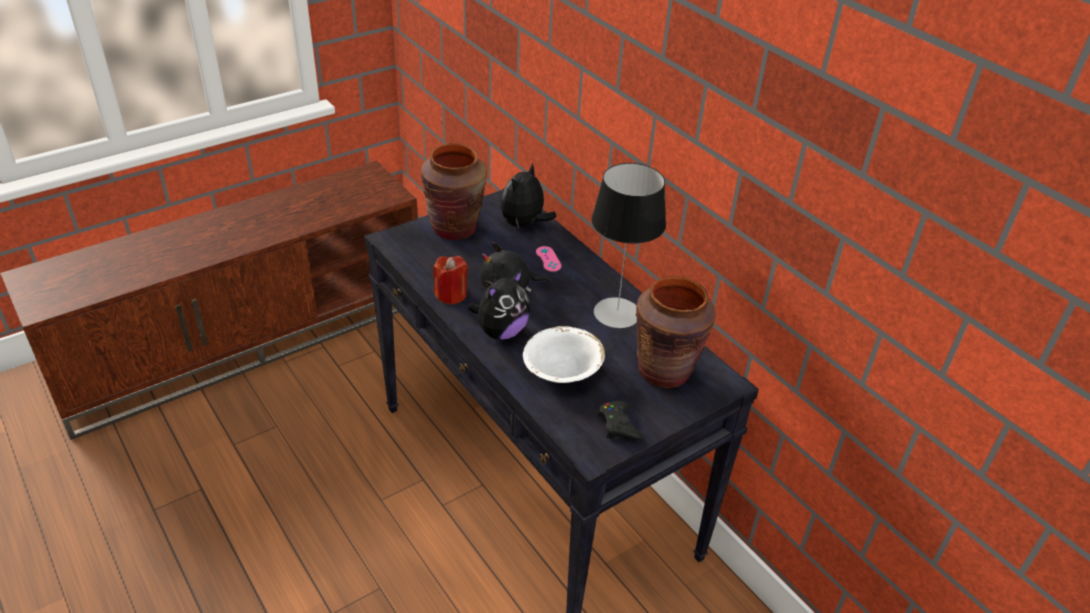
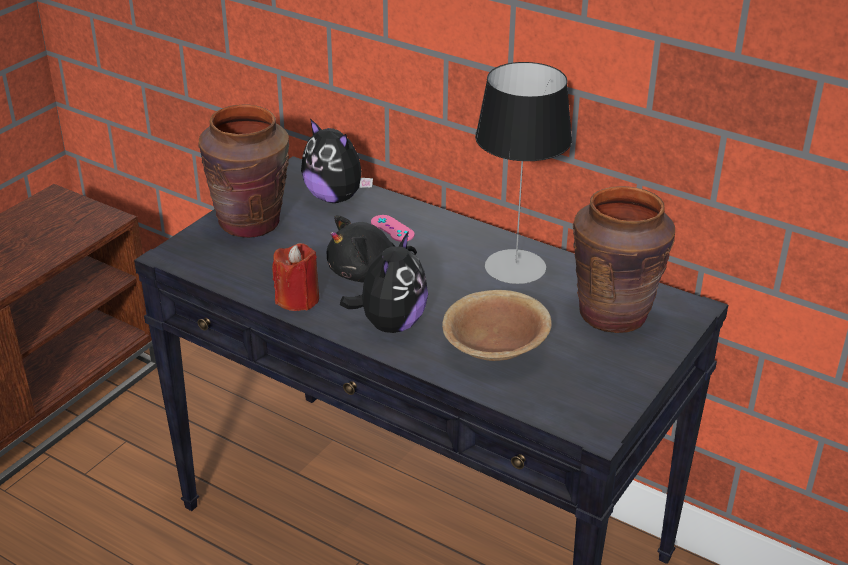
camera: 20 degrees left, 5 degrees down
(524, 224) = (336, 197): plush toy -> plush toy turned 60 degrees counterclockwise
(562, 370) = (495, 347): white bowl -> brown bowl
(619, 425) = (603, 388): black game controller -> none

